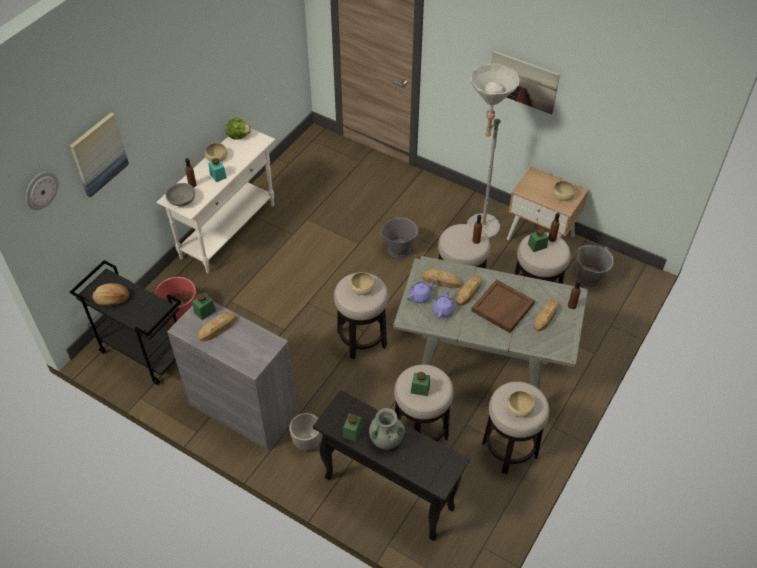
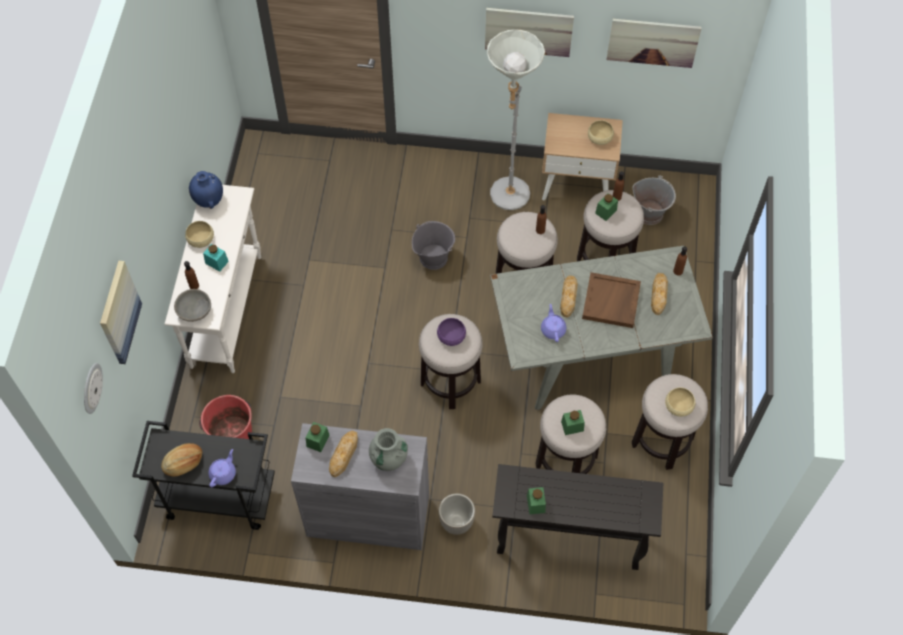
camera: 25 degrees left, 10 degrees up
(238, 136) = (209, 200): lettuce -> blue vase
(362, 288) = (451, 336): beige bowl -> purple bowl
(386, 440) = (573, 498): grey vase -> grey vase (388, 458)
(421, 296) = (522, 322): purple teapot -> purple teapot (223, 473)
(441, 281) = (533, 296): bread -> none
(621, 117) = (653, 42): none -> picture

